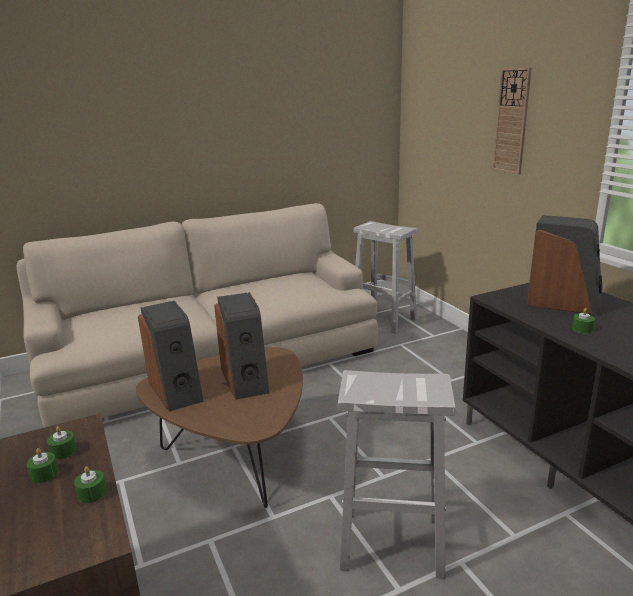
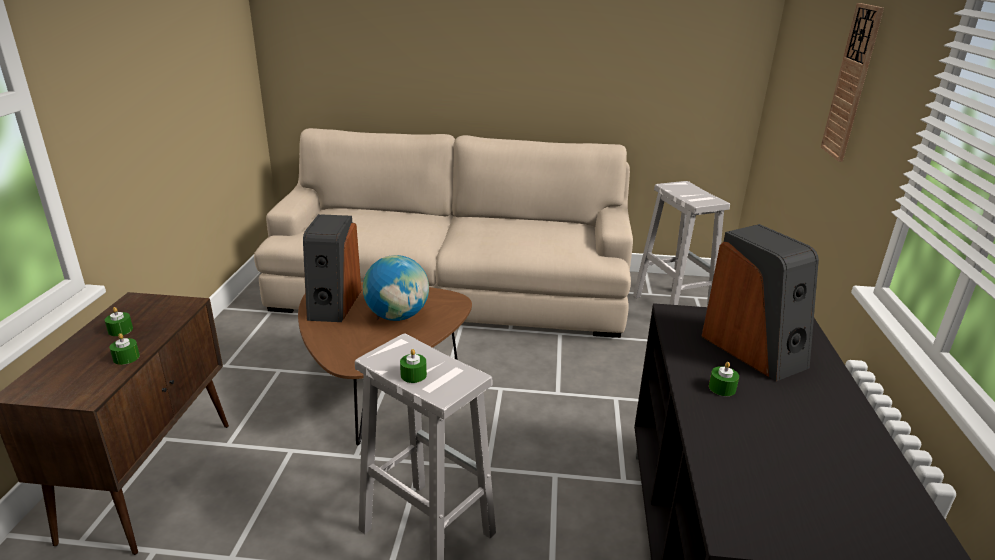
camera: 30 degrees right, 5 degrees up
(63, 451) = (151, 318): green candle -> green candle (413, 375)
(246, 380) = (397, 316): speaker -> globe

